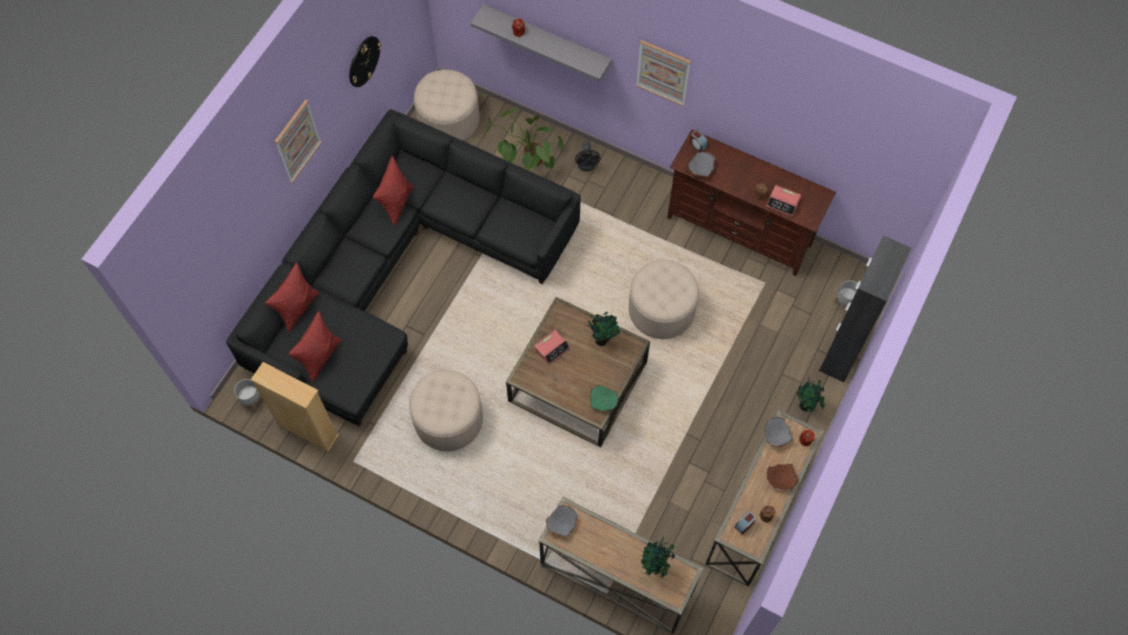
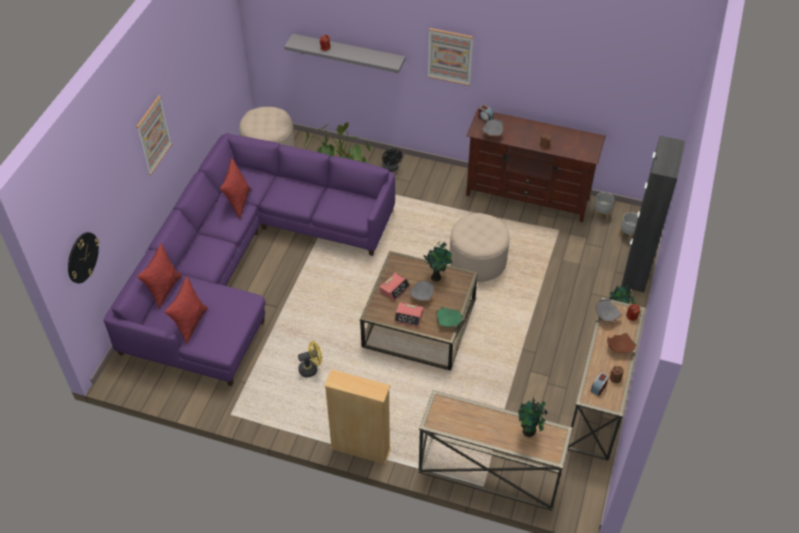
camera: 10 degrees left, 15 degrees down
(251, 400) = (129, 379): grey planter -> grey planter (601, 214)
(308, 429) = (184, 395): beige bookcase -> beige bookcase (360, 448)
(363, 61) = (200, 79): wall clock -> wall clock (82, 257)
(397, 271) = (245, 263): black sofa -> purple sofa
(448, 419) = (311, 368): beige ottoman -> yellow fan
(561, 523) = (437, 411): grey bowl -> grey bowl (421, 296)
(783, 203) = (565, 148): alarm clock -> alarm clock (409, 317)

